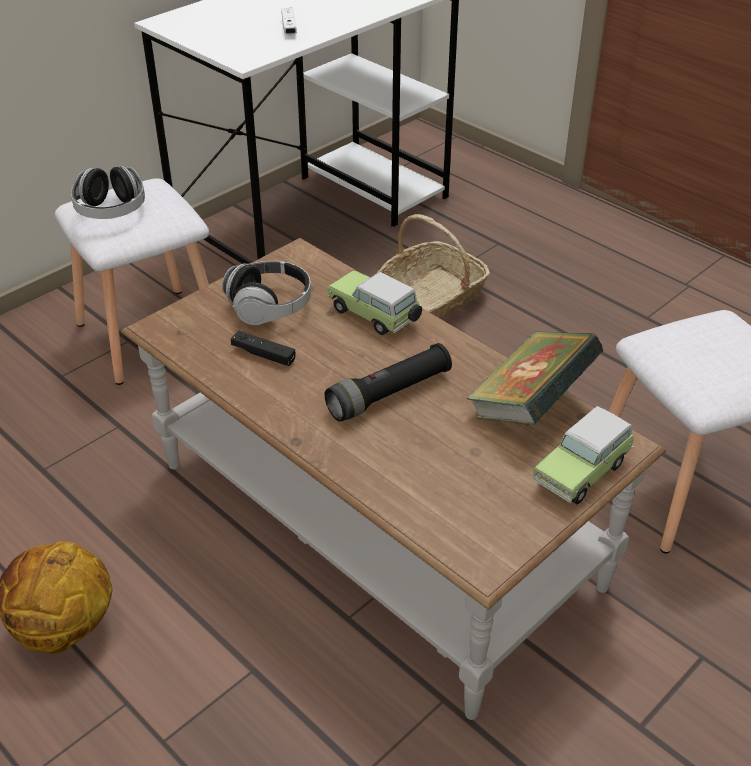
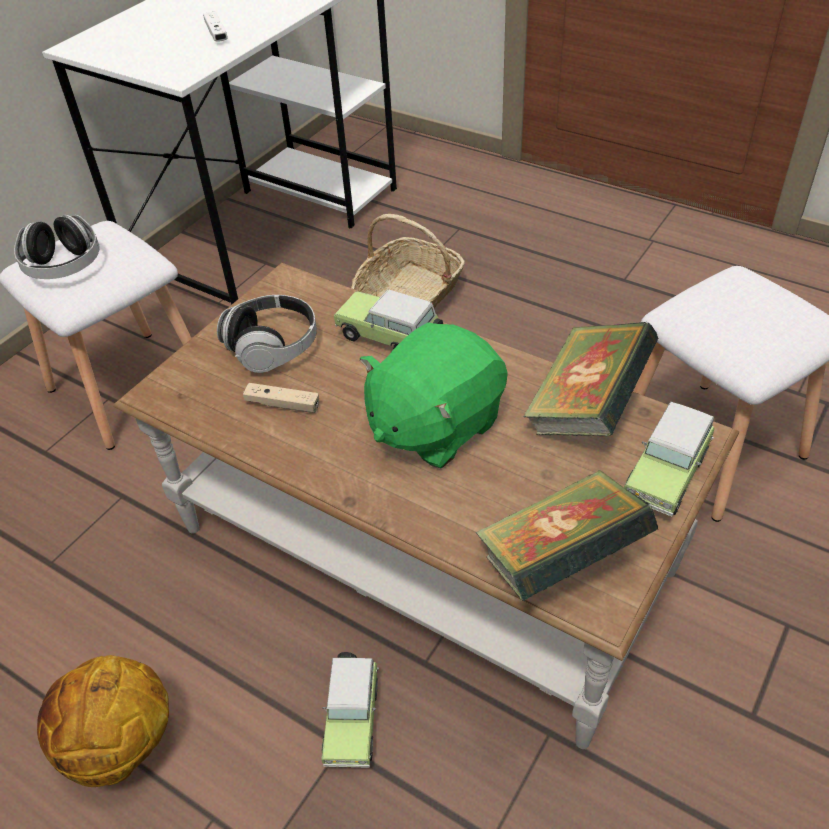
camera: 10 degrees left, 5 degrees up
(263, 354) = (282, 404): black game controller -> beige game controller
(270, 649) = (353, 718): none -> toy car
(389, 394) = (434, 425): black flashlight -> green plush toy
(460, 521) = (559, 561): none -> book

